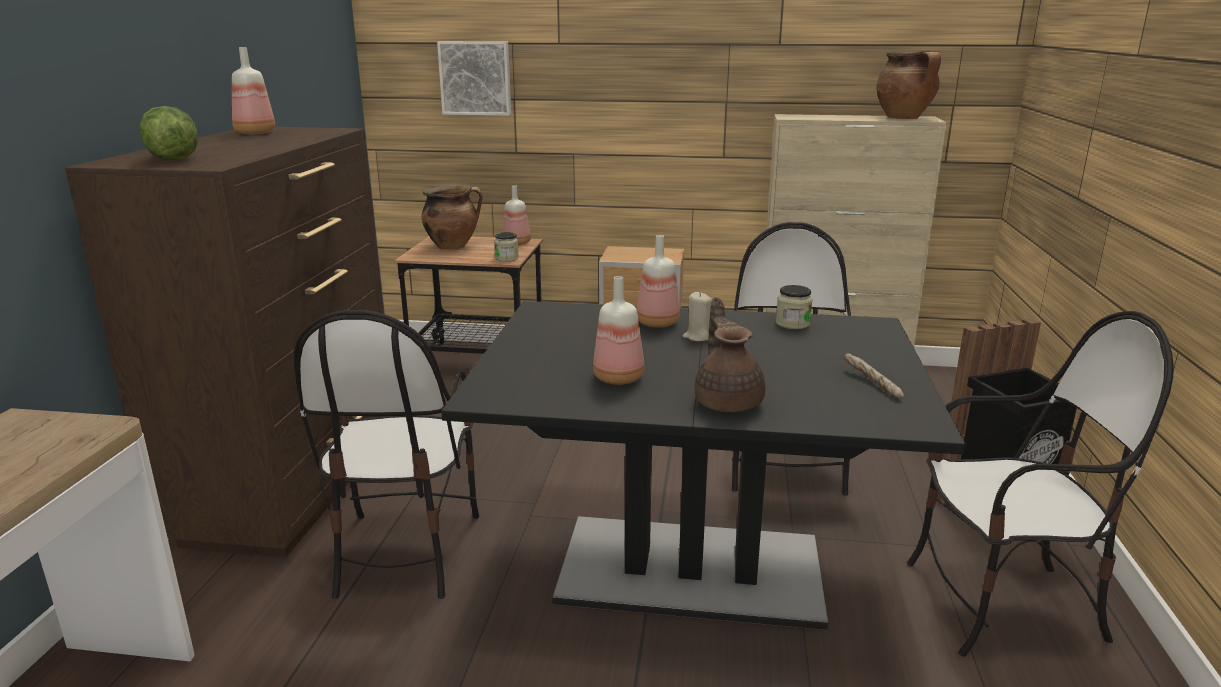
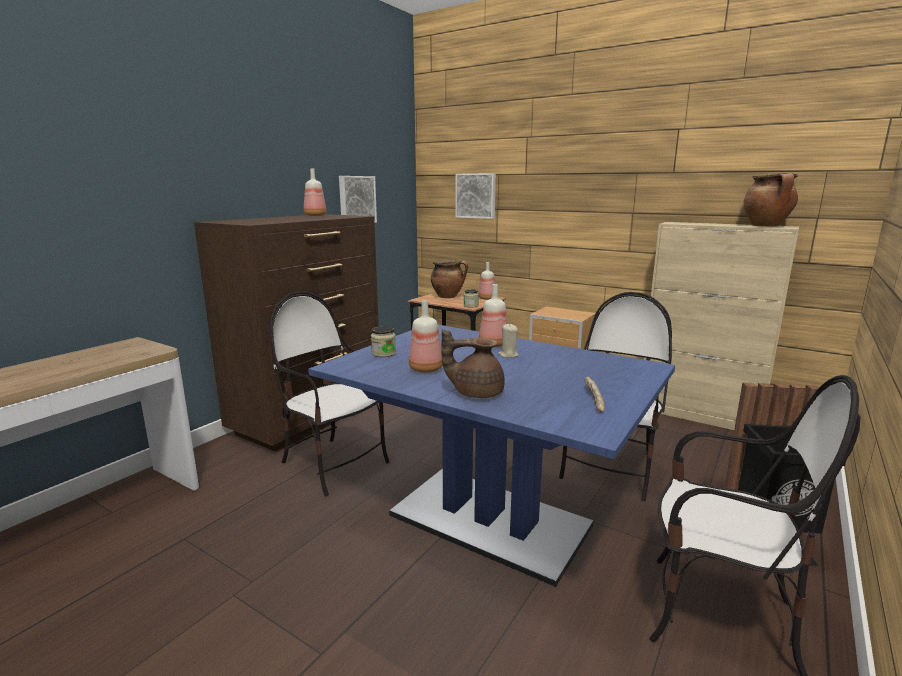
camera: 25 degrees right, 5 degrees down
(172, 159) = (244, 221): lettuce -> none
(287, 95) = (356, 200): none -> picture
(404, 552) = (334, 464): chair -> chair turned 105 degrees clockwise
(690, 571) = (489, 520): black dining table -> blue dining table
(728, 401) = (475, 392): brown teapot -> brown teapot turned 105 degrees counterclockwise
(792, 323) = (586, 357): jar -> jar (383, 353)

